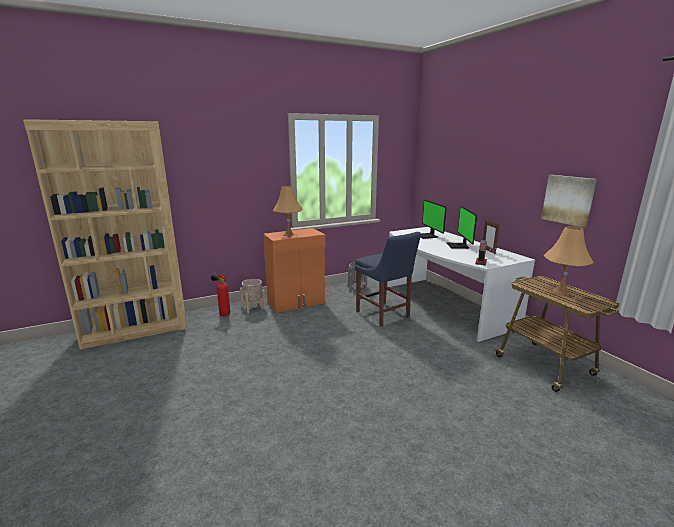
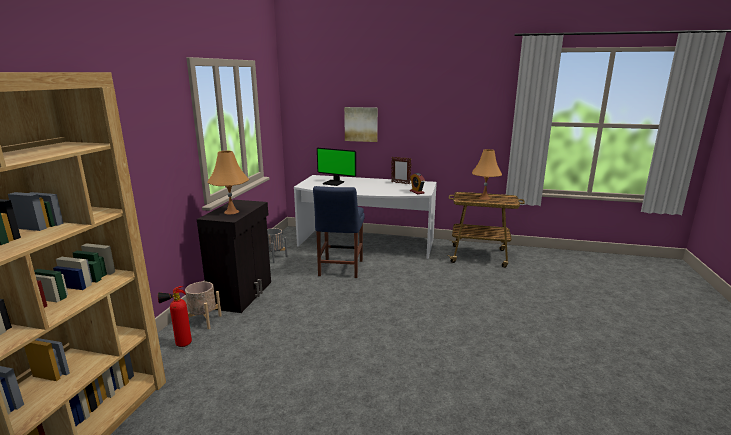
camera: 50 degrees left, 0 degrees up
(297, 303) = (243, 294): orange cabinet -> black cabinet
(384, 315) = (340, 269): blue chair -> blue chair turned 90 degrees clockwise
(458, 246) = (375, 185): monitor -> none
(568, 200) = (456, 131): picture -> picture (361, 124)

